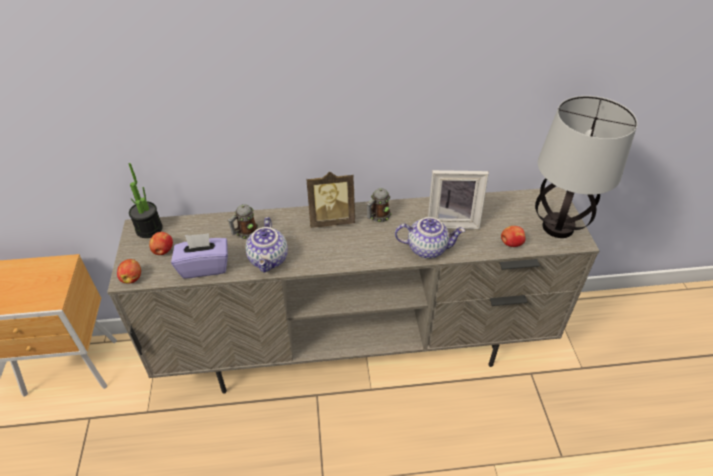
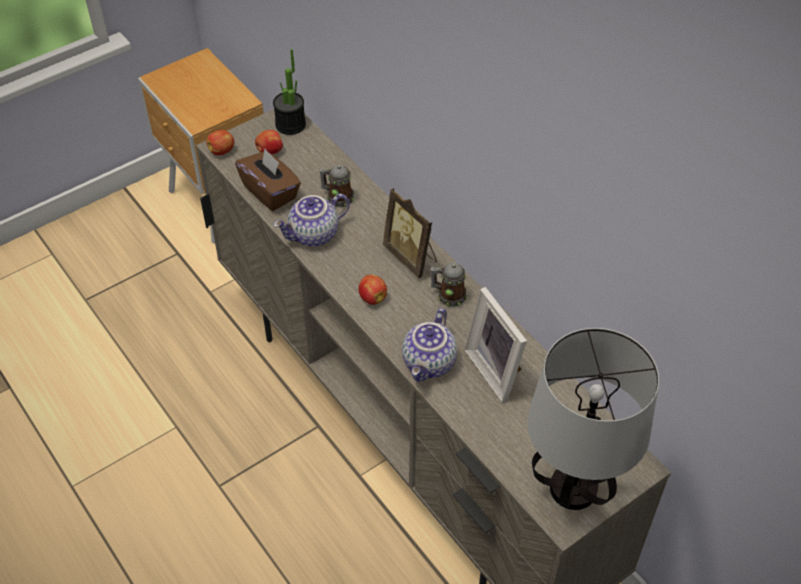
camera: 60 degrees right, 5 degrees up
(204, 266) = (270, 192): purple tissue box -> brown tissue box
(427, 248) = (430, 363): teapot -> teapot turned 45 degrees clockwise
(511, 243) = (500, 445): apple -> apple (372, 297)

